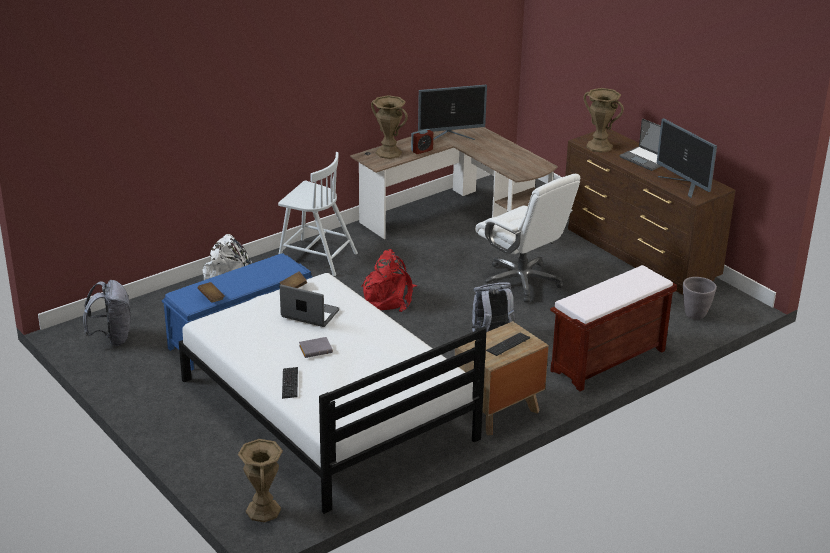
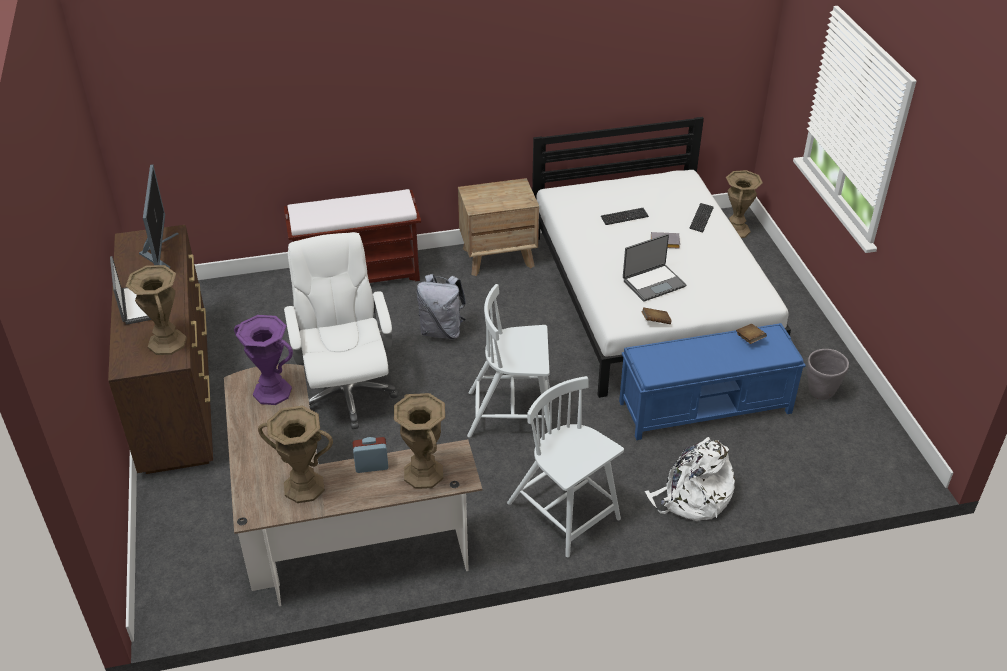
camera: 155 degrees left, 10 degrees up
(112, 338) = (856, 447): grey backpack -> none
(309, 314) = (653, 283): laptop -> laptop turned 75 degrees counterclockwise
(389, 298) = (512, 414): red backpack -> white chair
(450, 137) = (304, 487): monitor -> brown vase
(508, 345) = (492, 194): keyboard -> keyboard (624, 217)
(518, 166) = (272, 392): none -> purple vase
(695, 314) = (220, 300): grey planter -> grey planter (820, 392)

